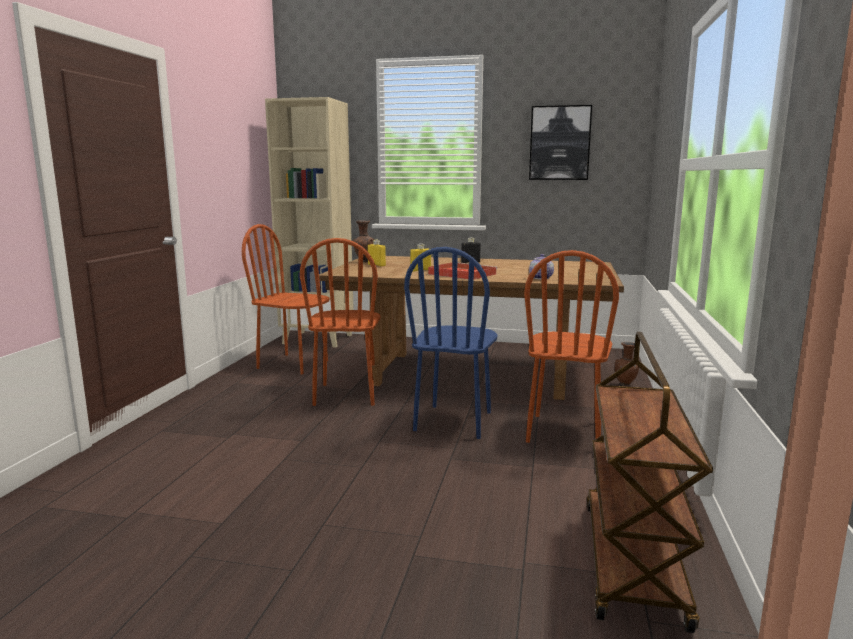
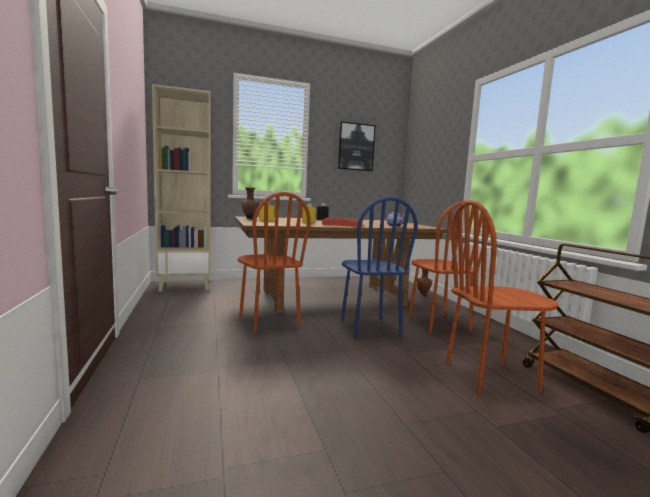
camera: 30 degrees left, 5 degrees down
(293, 364) = (191, 305): brown chair -> brown chair (490, 377)

